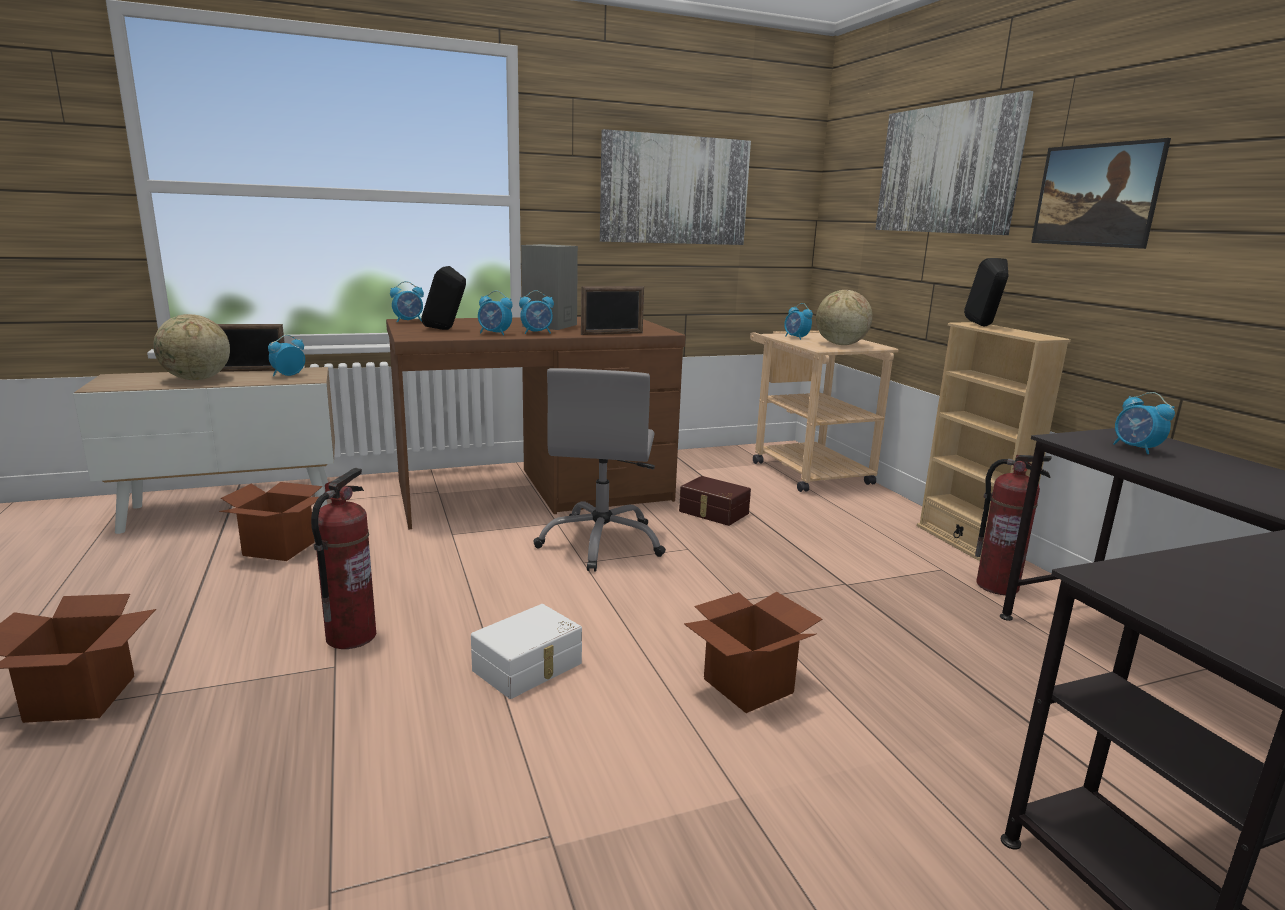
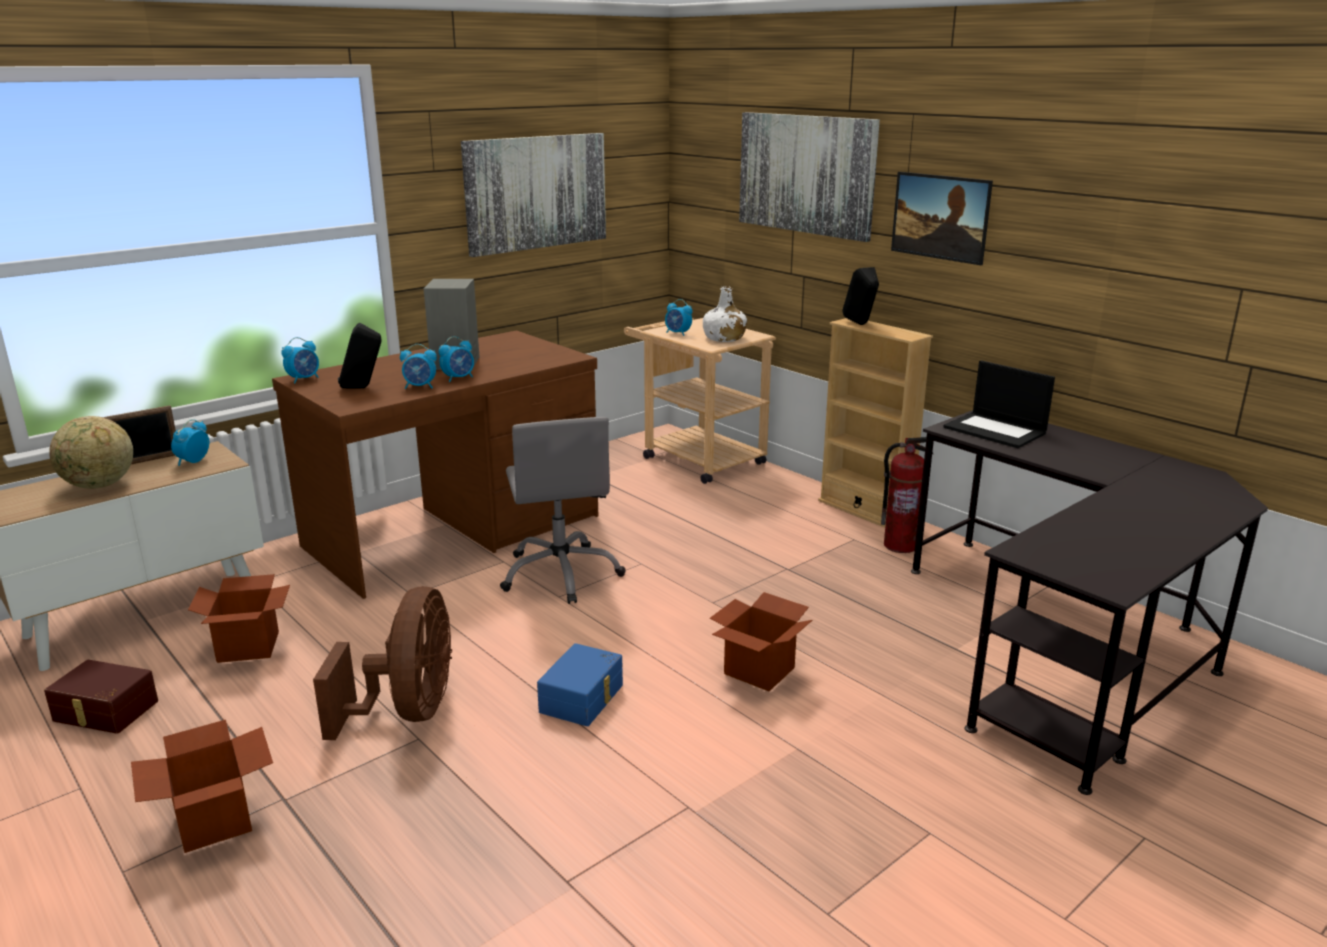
camera: 20 degrees left, 5 degrees up
(351, 637) = (408, 711): fire extinguisher -> brown fan
(529, 667) = (583, 698): white storage box -> blue storage box
(612, 334) = (530, 367): picture frame -> none
(713, 513) = (640, 521): brown storage box -> brown storage box (104, 712)
(840, 344) = (724, 338): globe -> white bottle
(1136, 449) = (996, 430): alarm clock -> laptop

